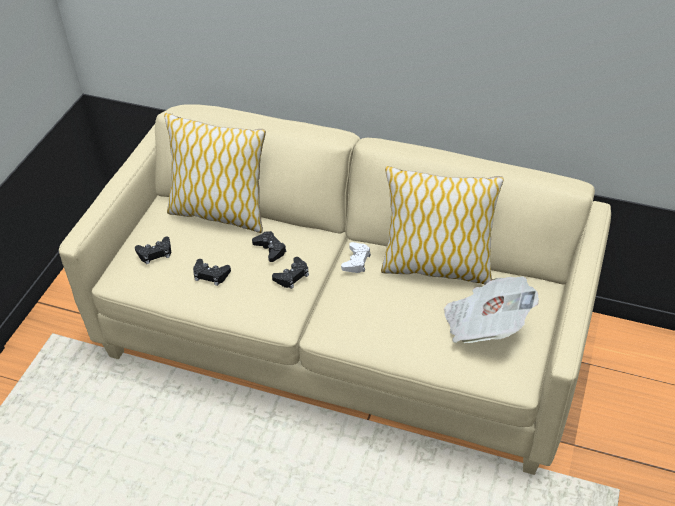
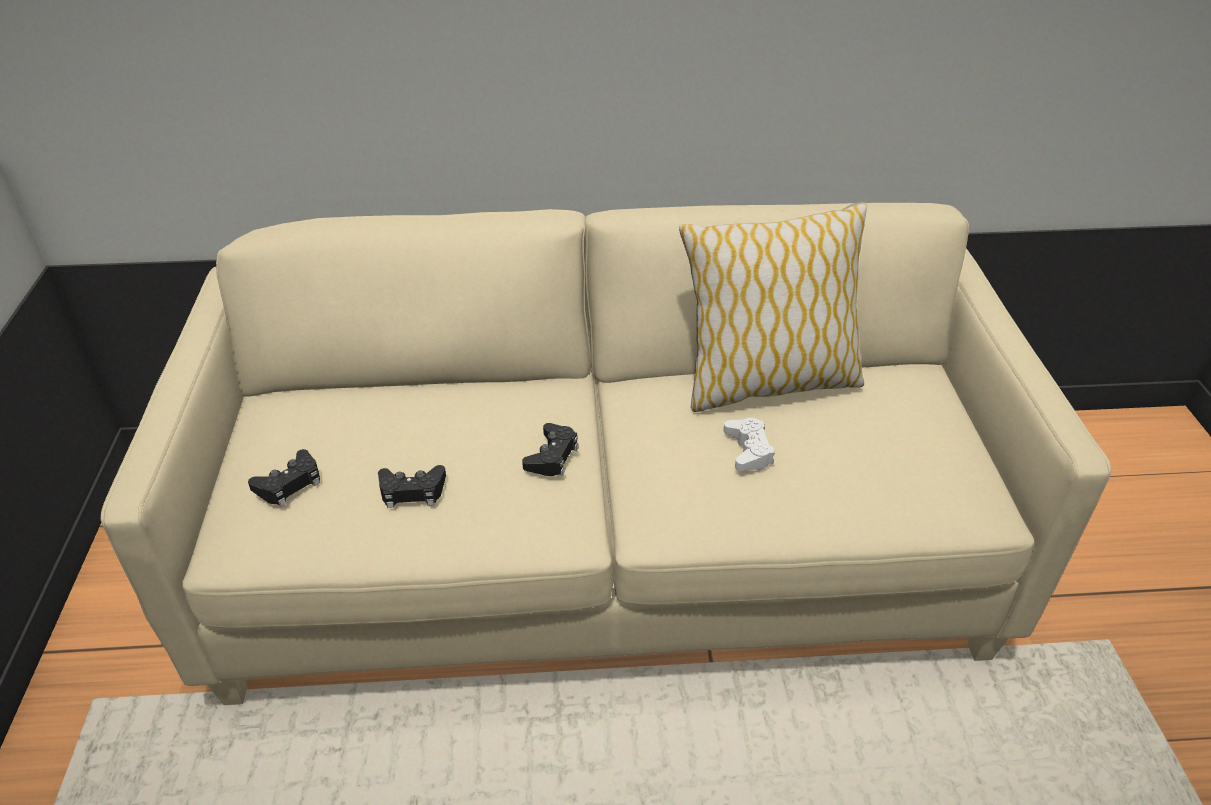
camera: 25 degrees left, 5 degrees down
(219, 213) = (375, 393): pillow -> none
(270, 249) = (494, 425): black game controller -> none
(356, 261) = (641, 407): white game controller -> white game controller (748, 450)
(485, 324) = (896, 442): newspaper -> none

